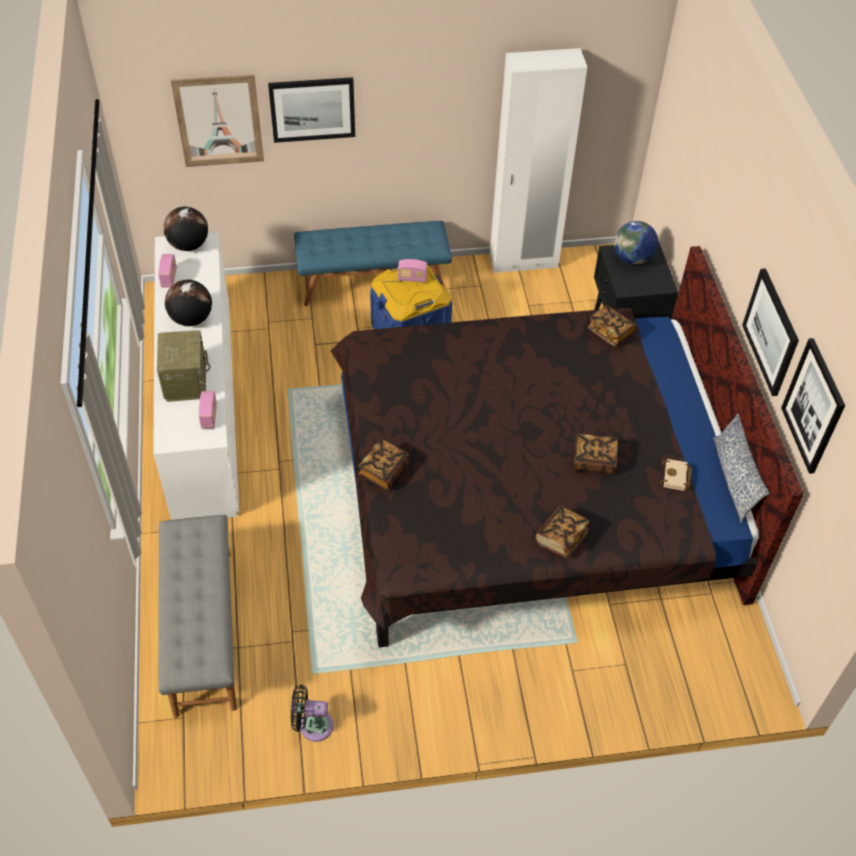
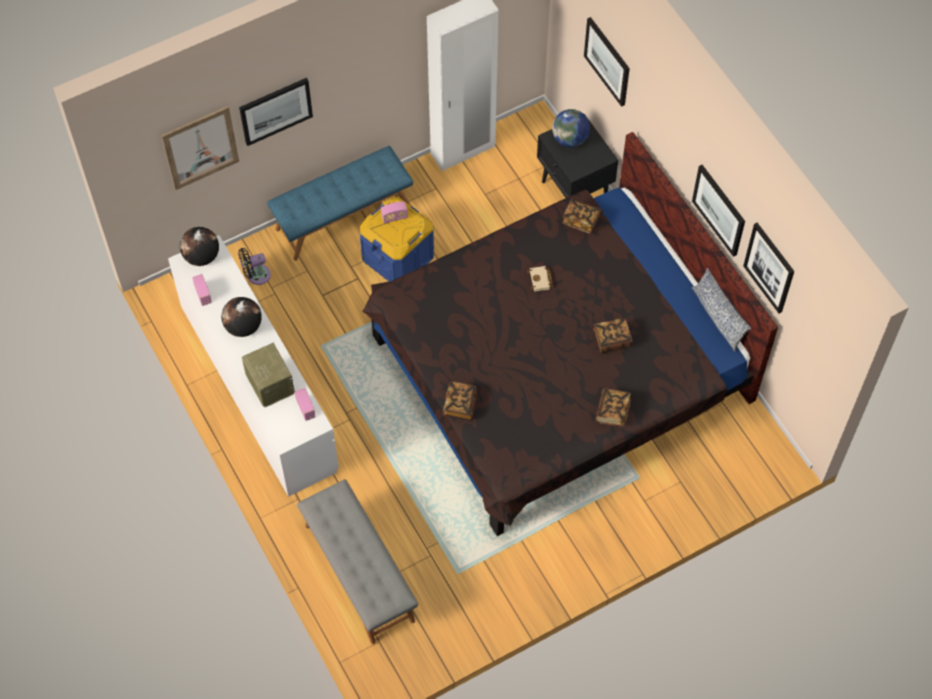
camera: 20 degrees left, 10 degrees up
(312, 725) = (476, 611): black fan -> black fan (256, 275)
(676, 477) = (677, 332): beige book -> beige book (541, 280)
(694, 158) = (607, 61): none -> picture

